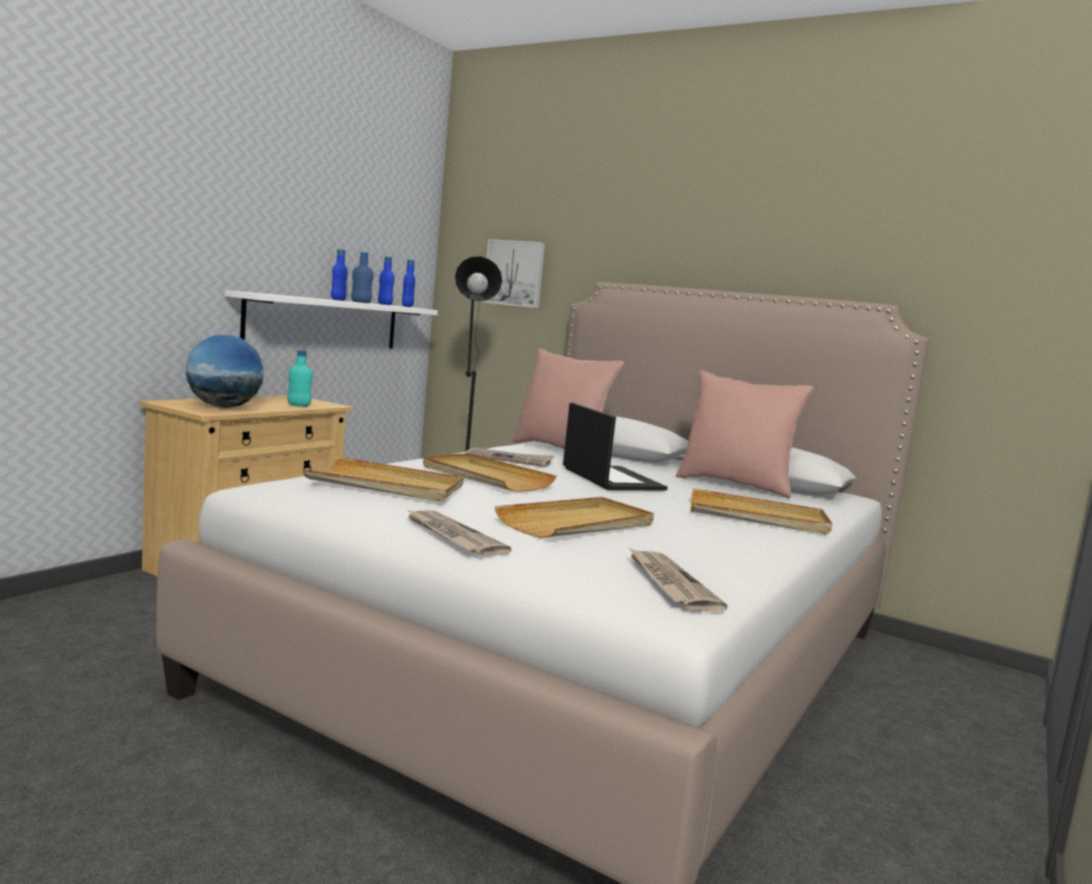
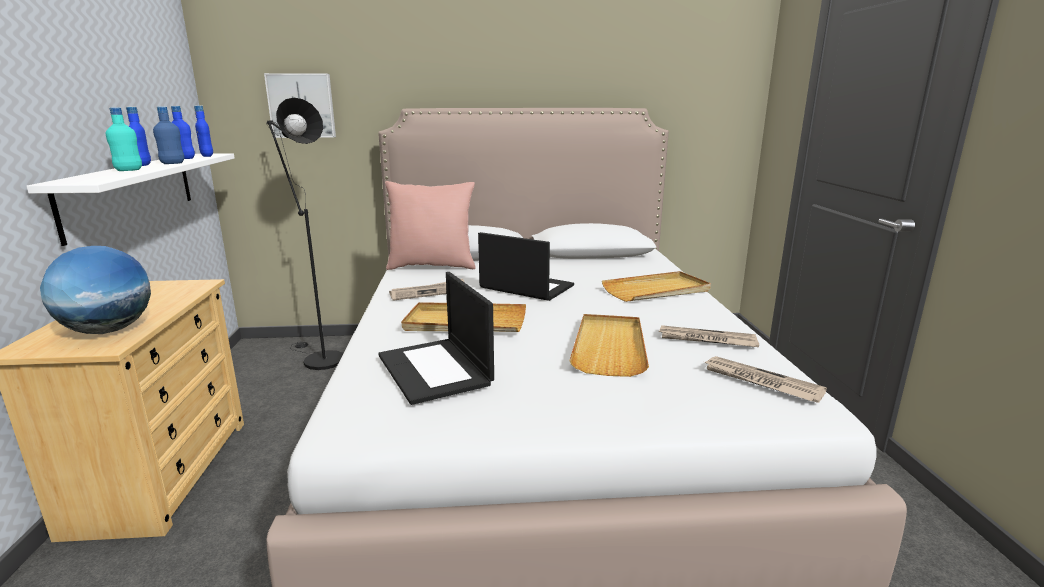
camera: 35 degrees left, 10 degrees up
(298, 405) = (175, 297): turquoise bottle -> turquoise bottle (129, 170)
(386, 485) = (436, 370): beige tray -> laptop
(452, 536) = (589, 407): newspaper -> newspaper (706, 340)
(735, 485) = (586, 263): pink pillow -> none

